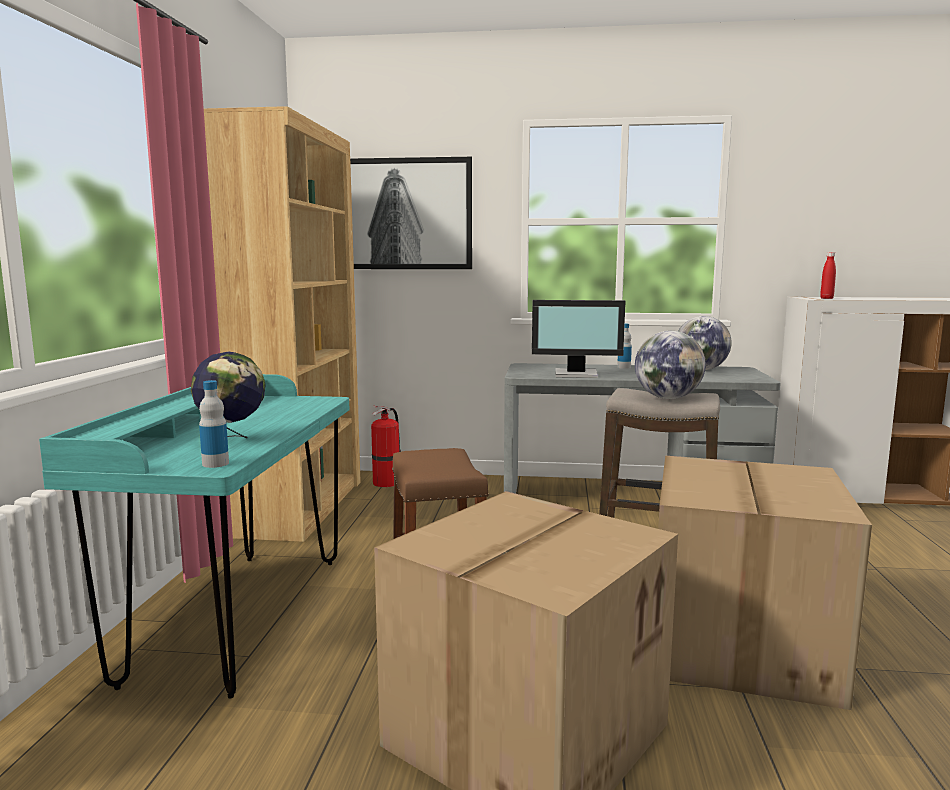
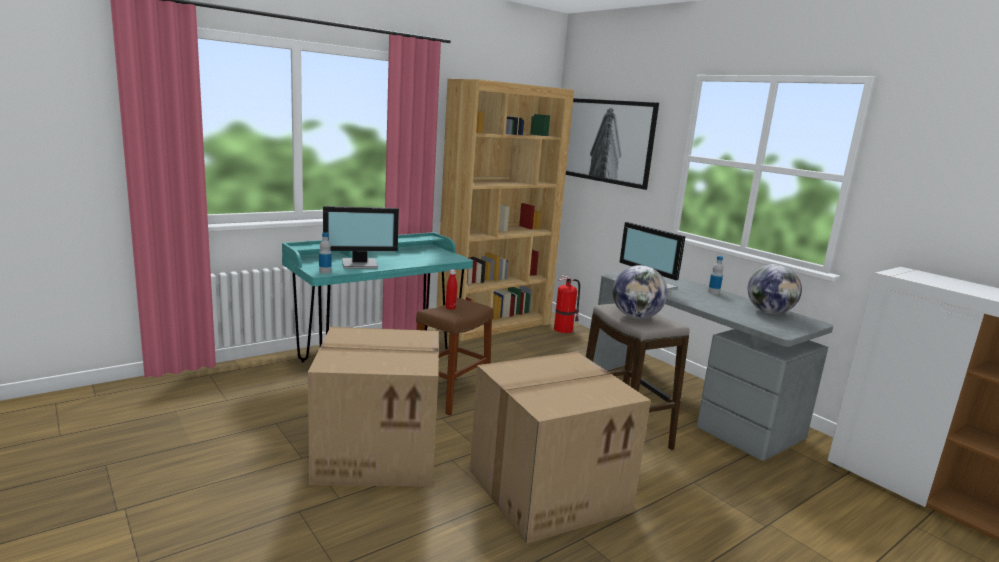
camera: 45 degrees right, 5 degrees up
(232, 440) = (360, 264): globe -> monitor
(826, 298) = (910, 276): red bottle -> red bottle (450, 308)

